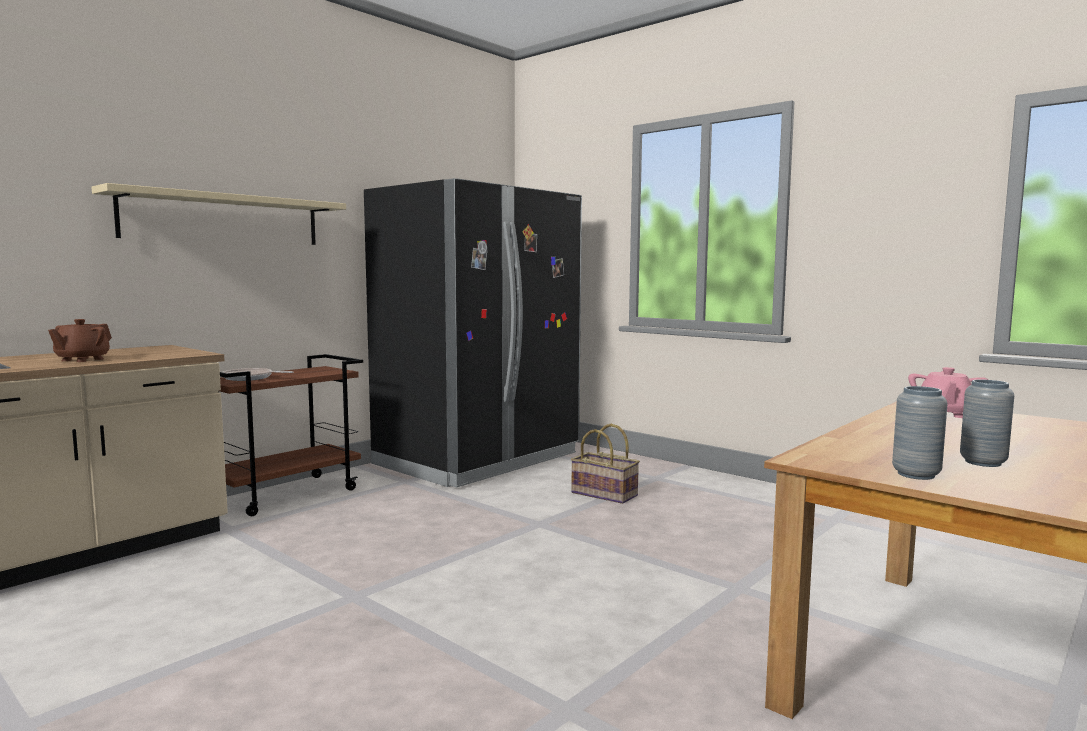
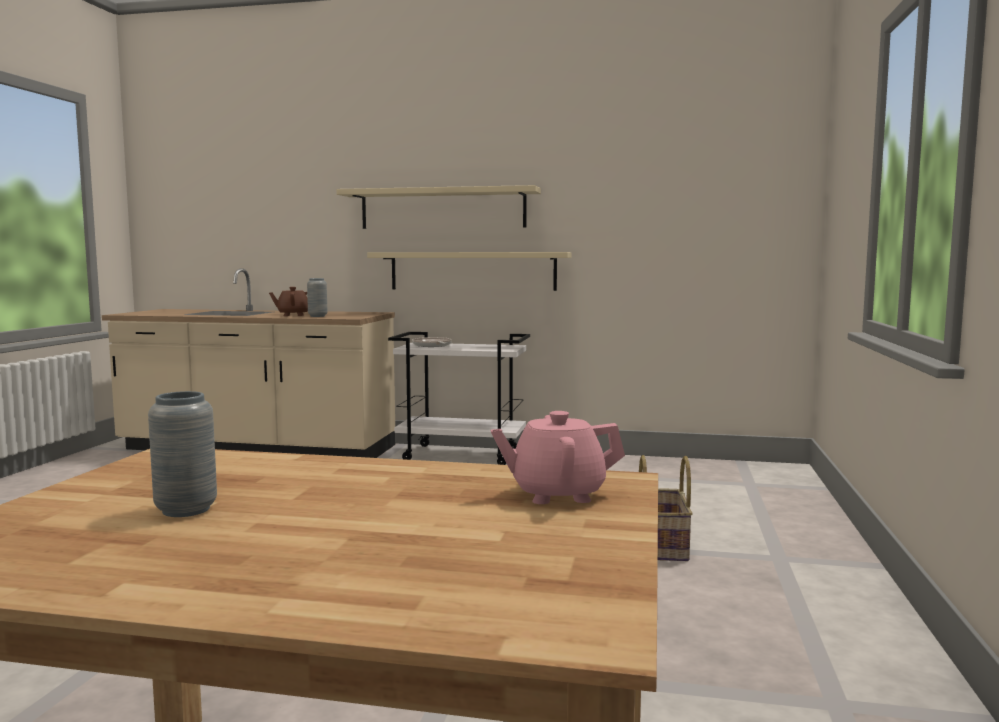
camera: 60 degrees right, 0 degrees up
(262, 291) = (472, 271): none -> beige shelf
(287, 494) = (462, 455): brown cart -> white cart
(479, 459) = (667, 477): black fridge -> none
(916, 475) = (107, 486): grey vase -> grey vase (317, 316)

